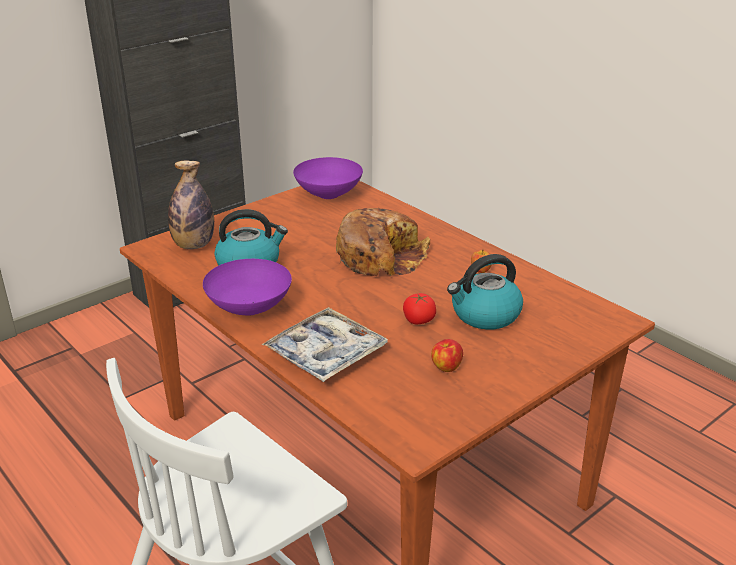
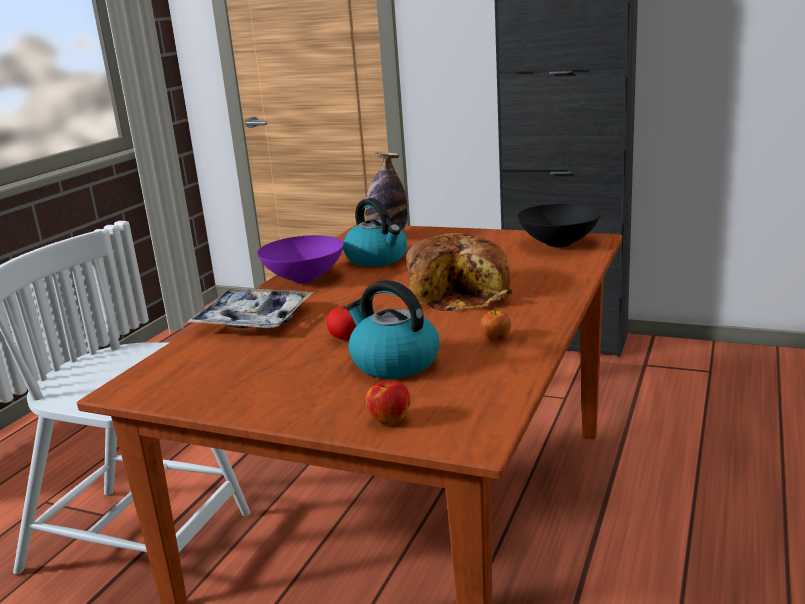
camera: 65 degrees right, 10 degrees down
(328, 195) = (557, 243): purple bowl -> black bowl
(446, 367) = (267, 370): apple -> apple (389, 419)

